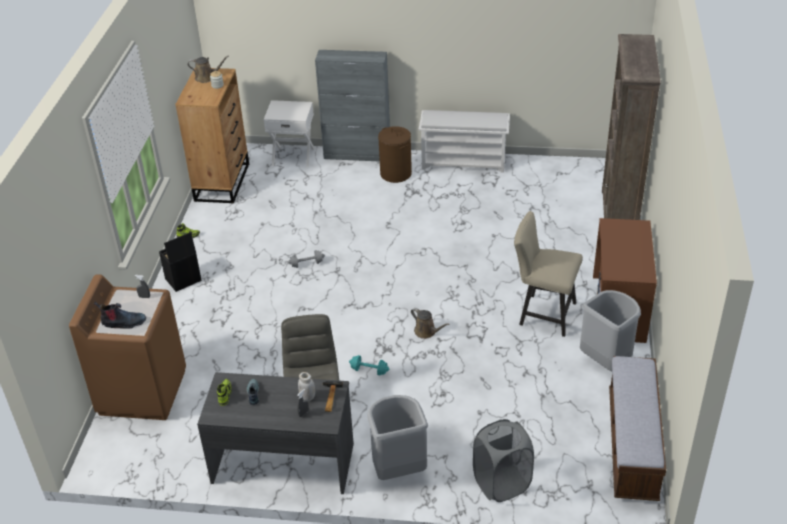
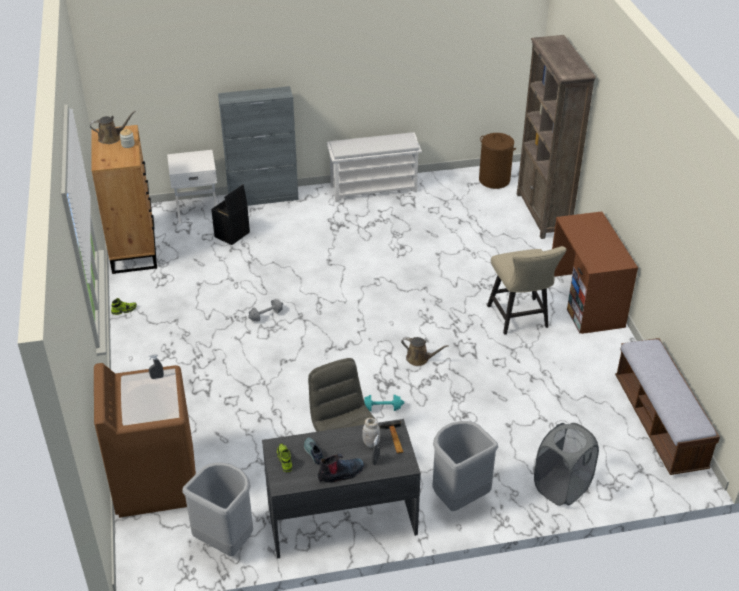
camera: 20 degrees left, 0 degrees up
(123, 323) = (148, 409): boot -> boot (340, 474)
(183, 280) = (141, 357): black storage box -> black storage box (232, 235)
(396, 174) = (312, 210): brown laundry basket -> brown laundry basket (494, 180)
(543, 313) = (520, 319): beige chair -> beige chair turned 105 degrees counterclockwise
(606, 361) = (599, 352): grey trash can -> grey trash can (226, 541)

